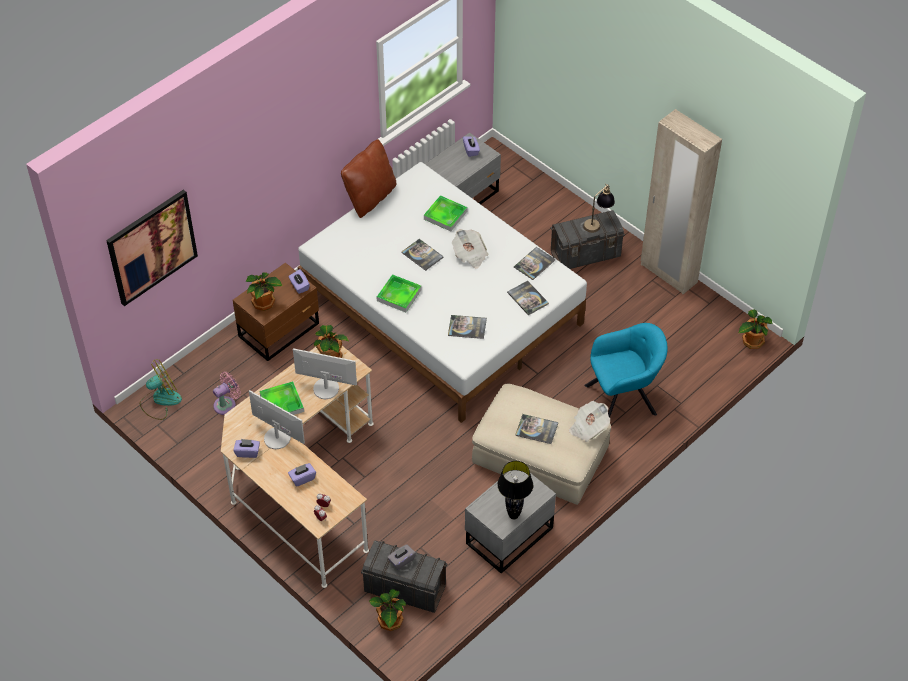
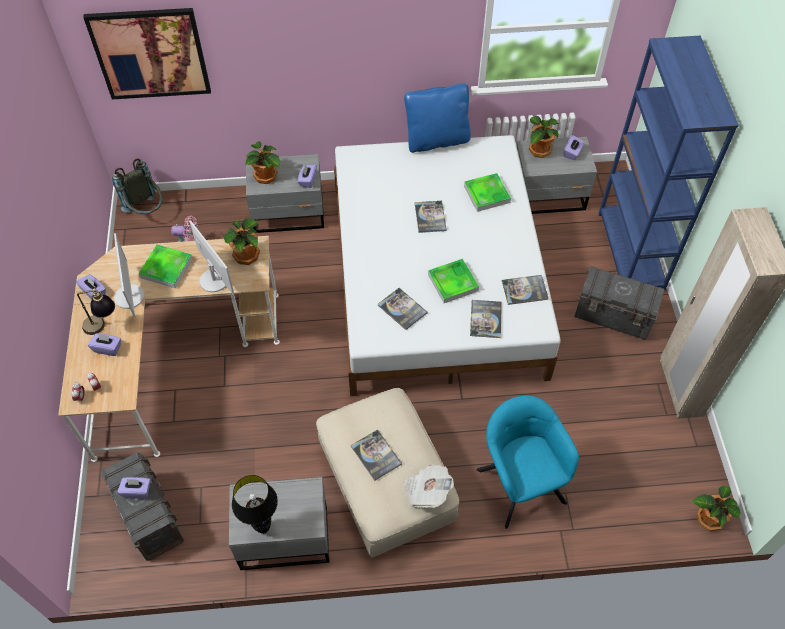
camera: 40 degrees right, 5 degrees up
(160, 400) = (147, 211): fan -> grey backpack
(280, 330) = (289, 214): brown nightstand -> grey nightstand
(370, 198) = (436, 140): brown pillow -> blue pillow
(389, 622) = (106, 537): potted plant -> potted plant (539, 150)
(399, 295) = (373, 239): tray -> tray (453, 282)
(401, 560) = (137, 491): grey tissue box -> purple tissue box
(470, 255) = (472, 244): newspaper -> none
(556, 202) = (630, 252): none -> blue bookcase
(597, 223) = (636, 292): table lamp -> table lamp (103, 326)
(623, 399) = (519, 482): turquoise armchair -> turquoise armchair turned 135 degrees counterclockwise

